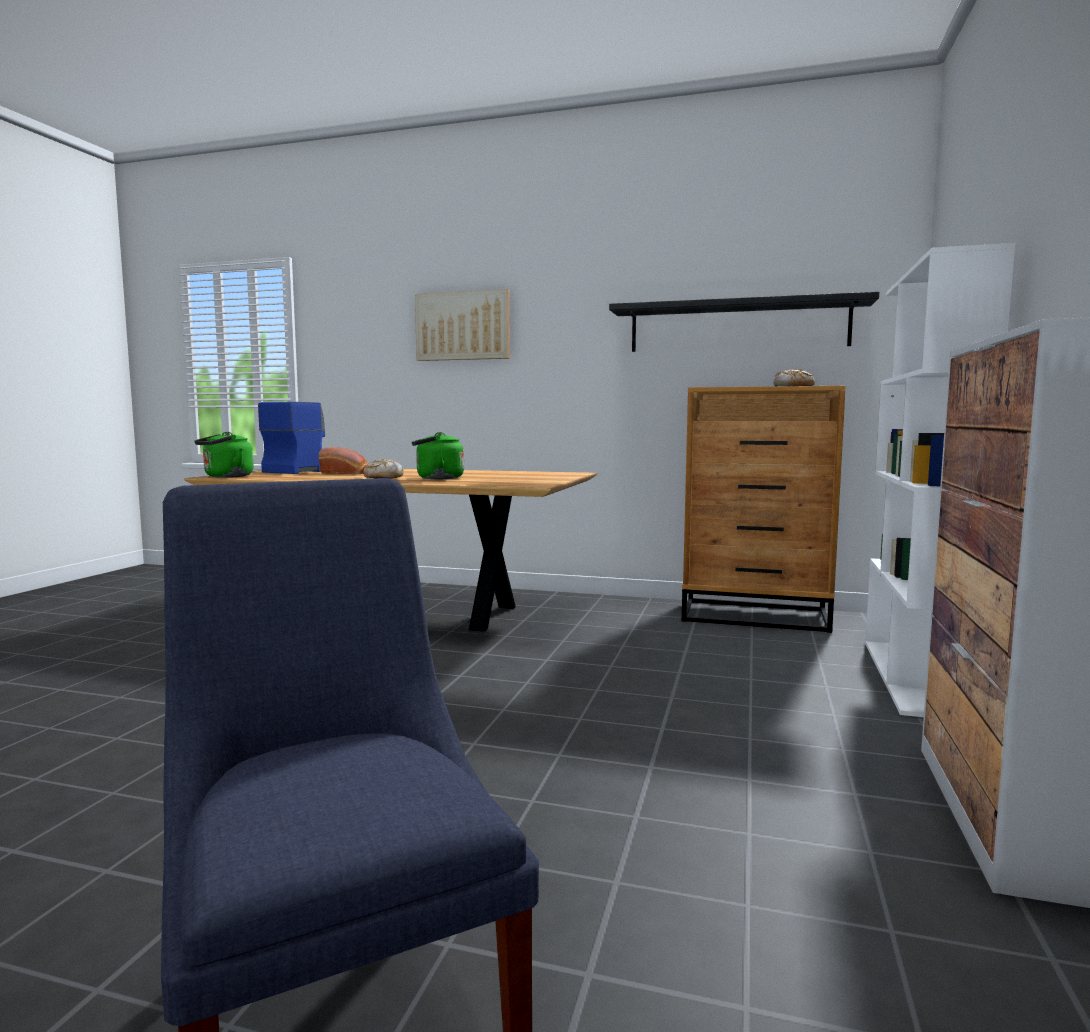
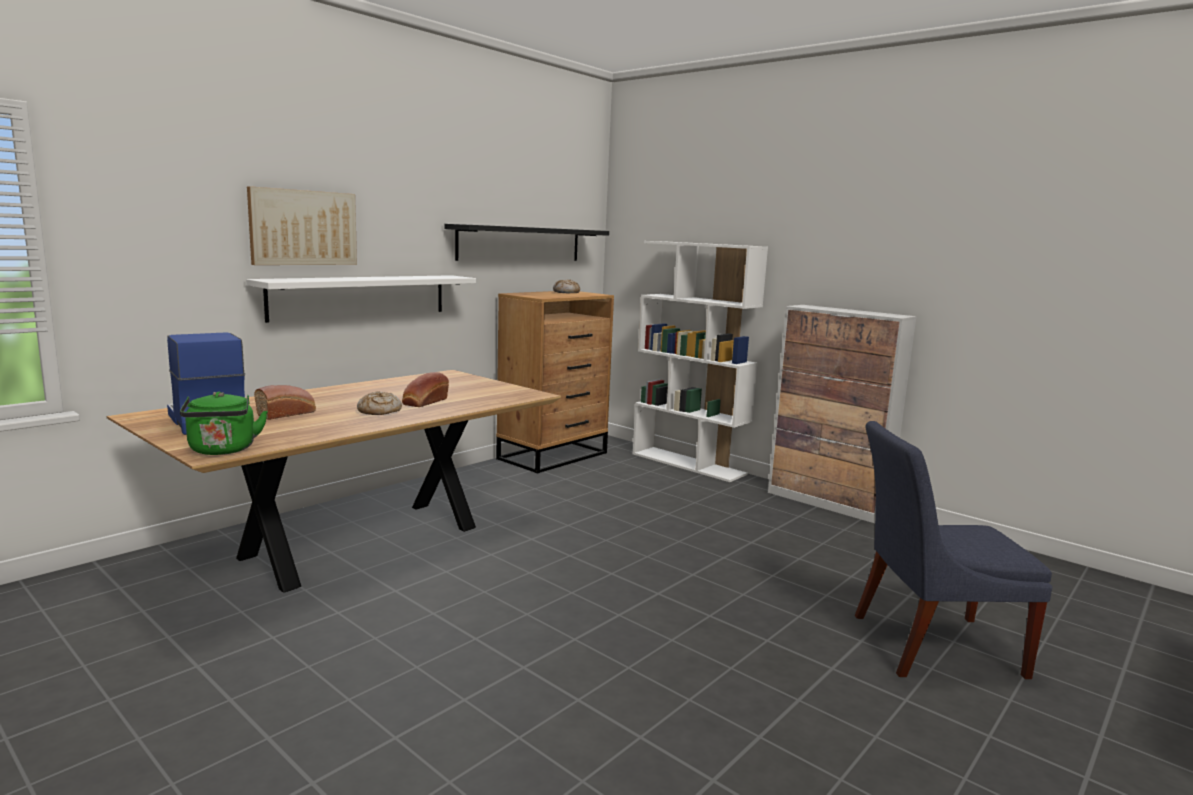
camera: 65 degrees left, 5 degrees up
(437, 478) = (424, 402): green kettle -> bread
(516, 390) = (360, 296): none -> white shelf

